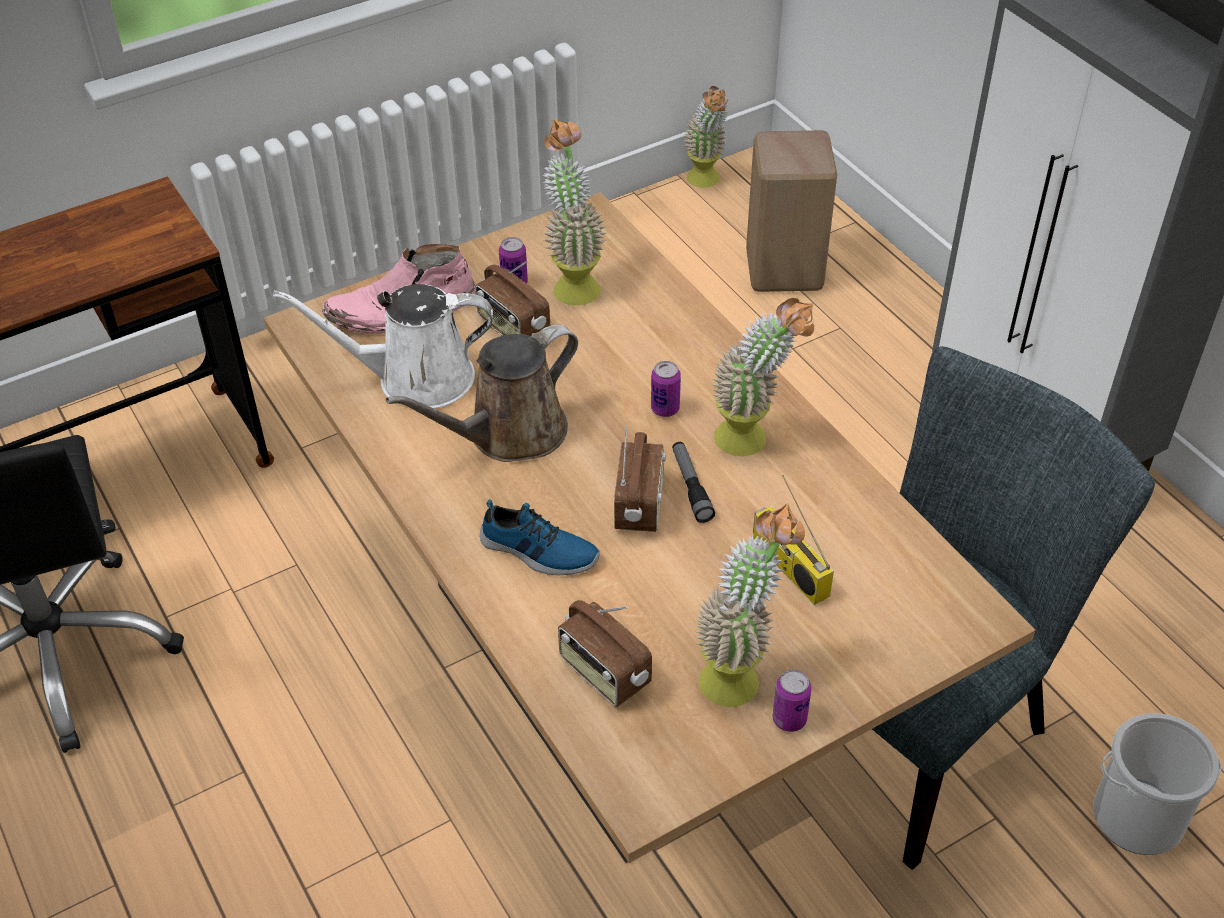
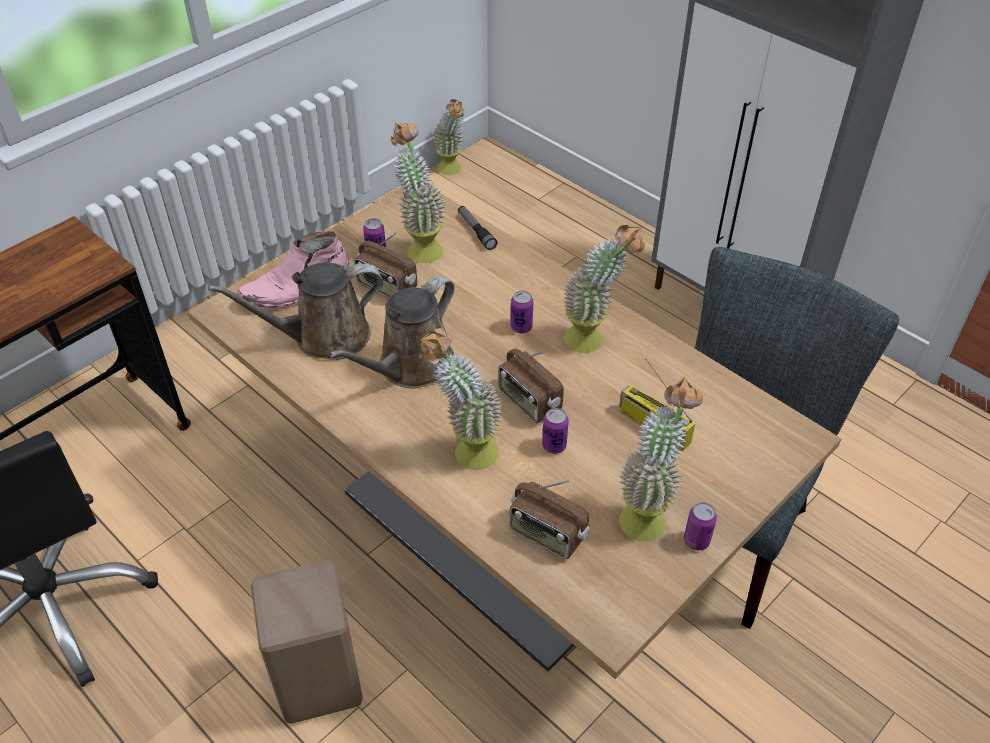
camera: 15 degrees left, 0 degrees up
(415, 378) = (324, 337): white watering can -> brown watering can
(538, 552) = (464, 452): shoe -> potted plant
(640, 505) = (529, 402): radio -> radio turned 150 degrees clockwise
(652, 566) = (554, 446): none -> can
(691, 486) = (561, 381): flashlight -> flashlight (476, 231)
(782, 272) = (524, 224): beige stool -> beige stool (317, 685)
(1139, 816) = (885, 555): bucket -> none

